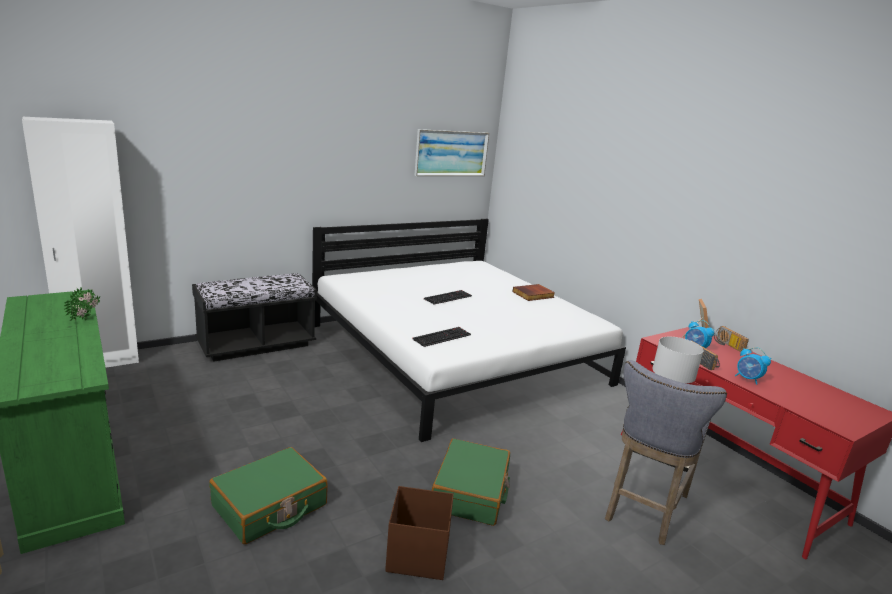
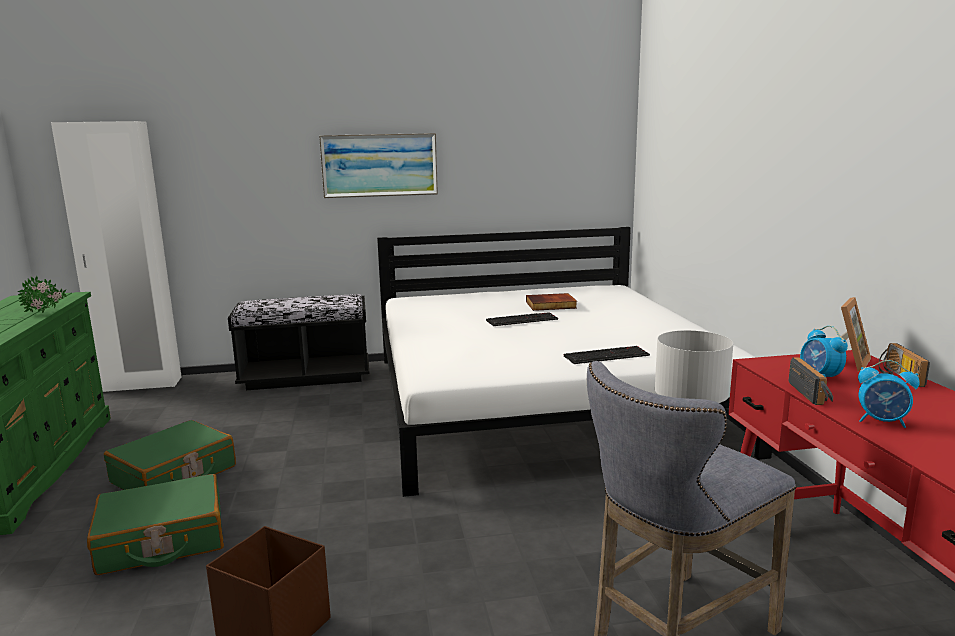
camera: 25 degrees right, 5 degrees down
(442, 336) = (462, 359): keyboard -> keyboard (606, 355)
(451, 153) = (566, 139): picture -> picture (379, 165)
(471, 492) = (416, 565): green suitcase -> green suitcase (174, 475)
(533, 295) = (655, 320): book -> book (550, 305)
(748, 379) = (882, 422): alarm clock -> alarm clock turned 45 degrees counterclockwise

